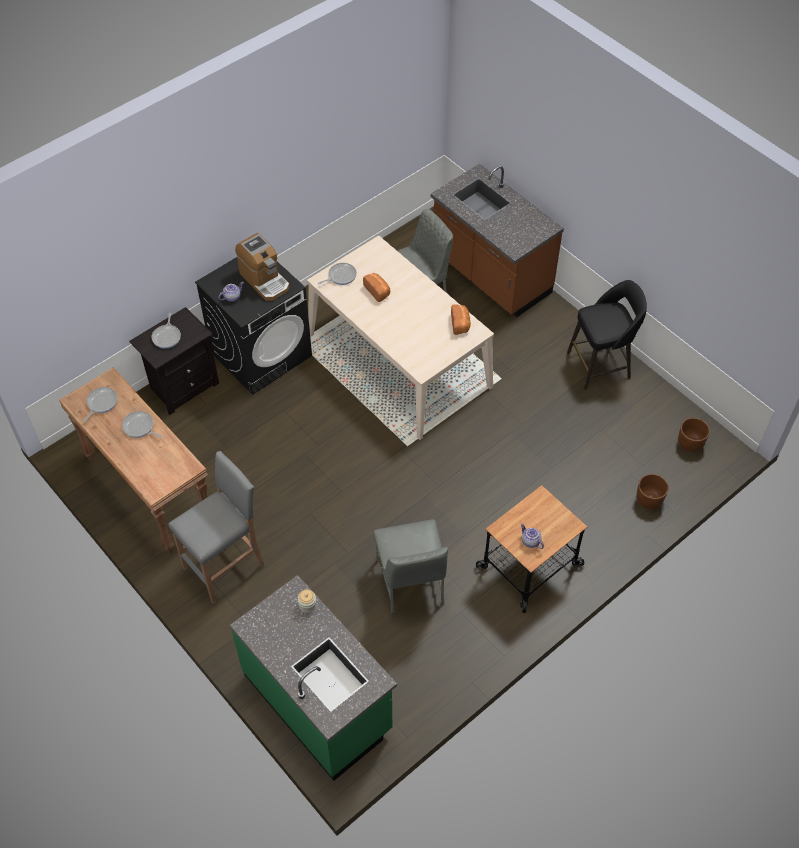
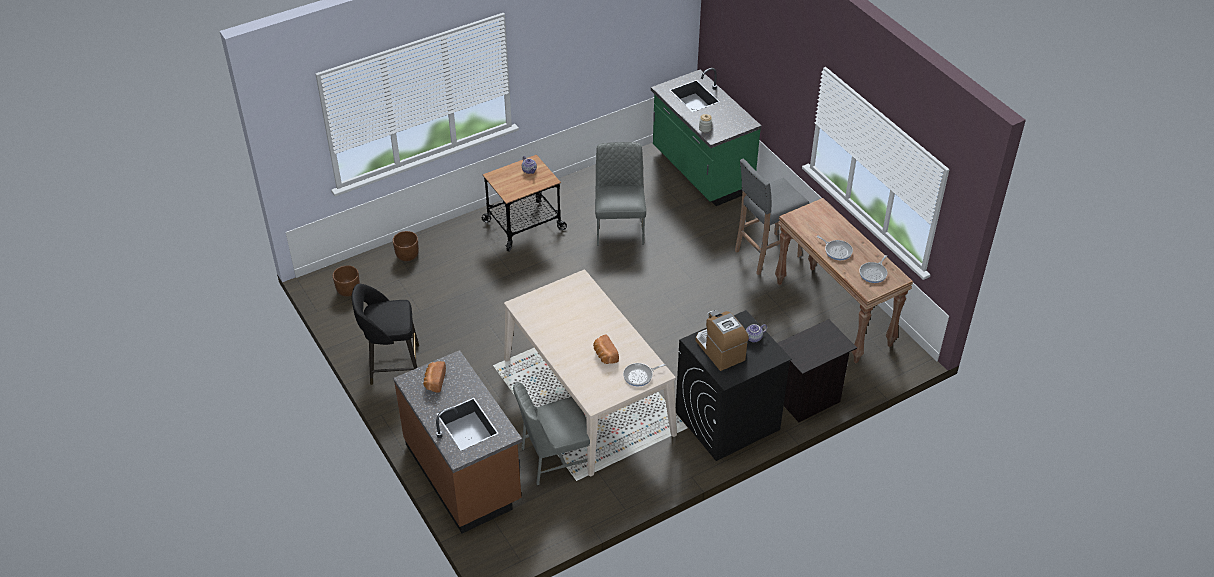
camera: 170 degrees left, 10 degrees down
(167, 336) = (819, 346): frying pan -> none
(460, 324) = (532, 314): bread -> bread (434, 381)

